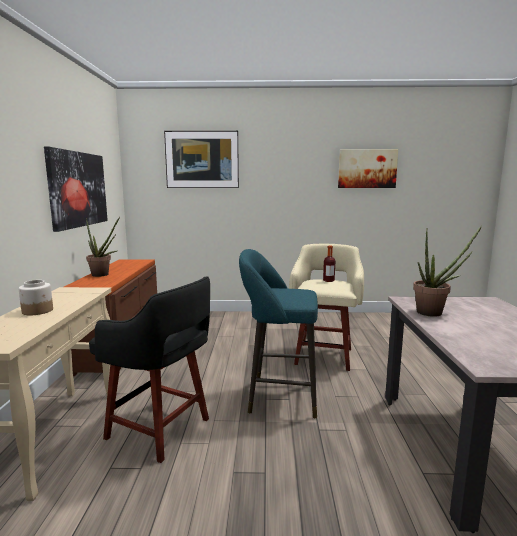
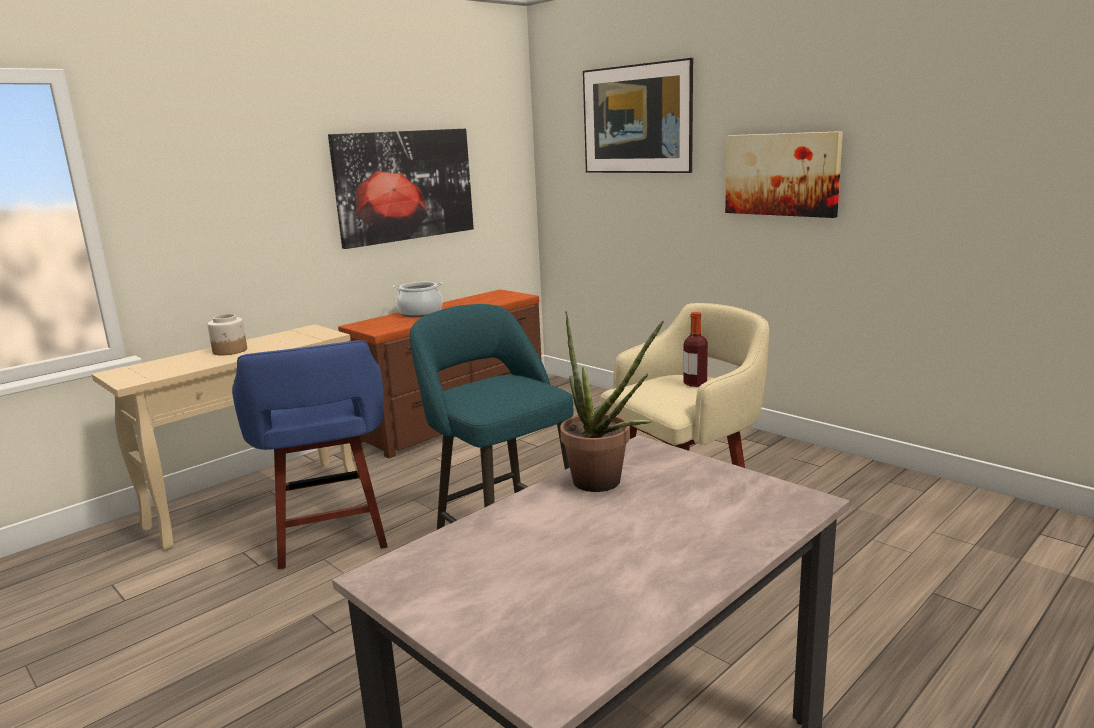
camera: 45 degrees right, 5 degrees up
(103, 275) = (420, 313): potted plant -> cooking pot
(161, 430) = (331, 537): black stool -> blue stool
(367, 168) = (965, 125): picture -> picture (782, 174)

